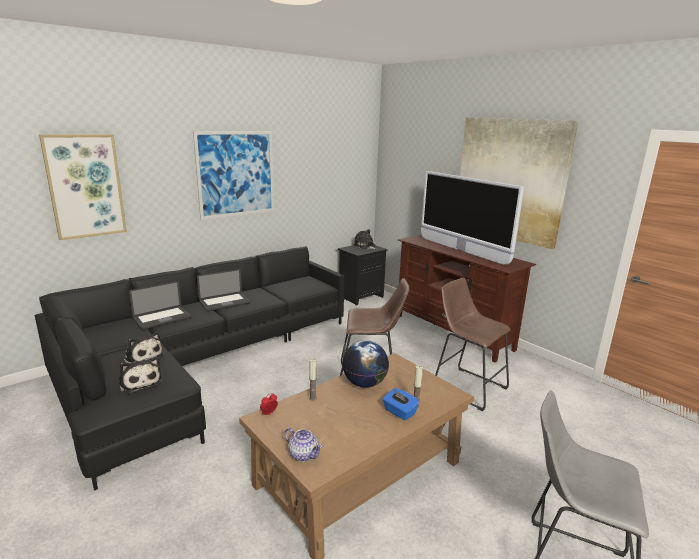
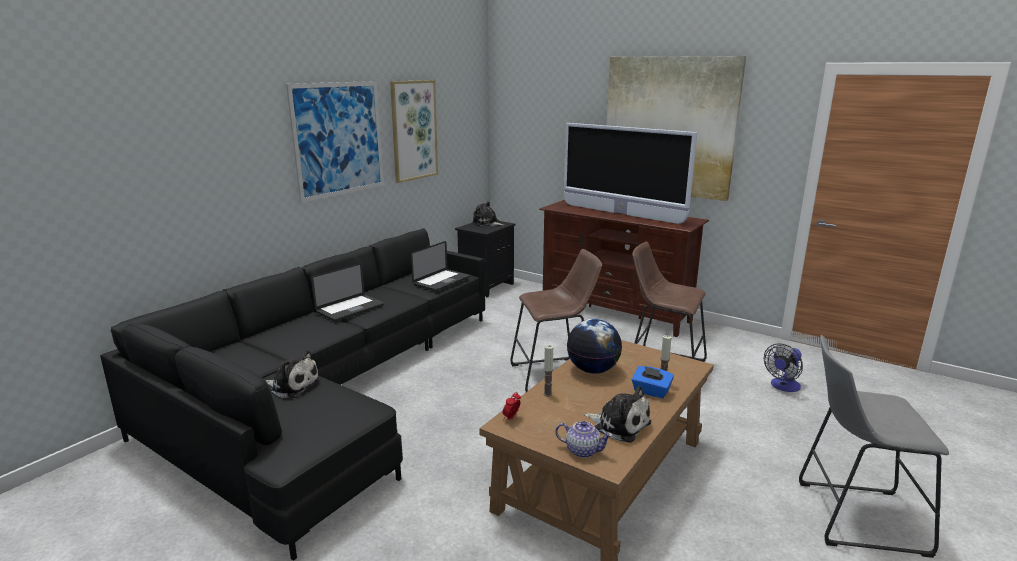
camera: 15 degrees left, 0 degrees up
(85, 186) = (157, 166): picture -> picture (414, 130)
(140, 382) = (315, 414): plush toy -> plush toy (619, 425)
(162, 319) = (281, 338): laptop -> laptop (441, 281)
(569, 425) = (783, 386): none -> fan

